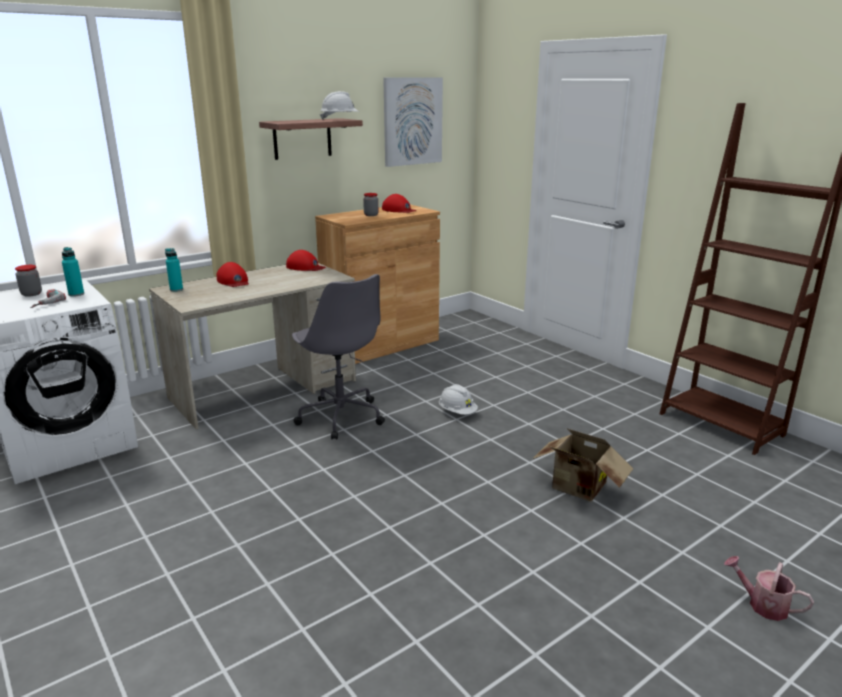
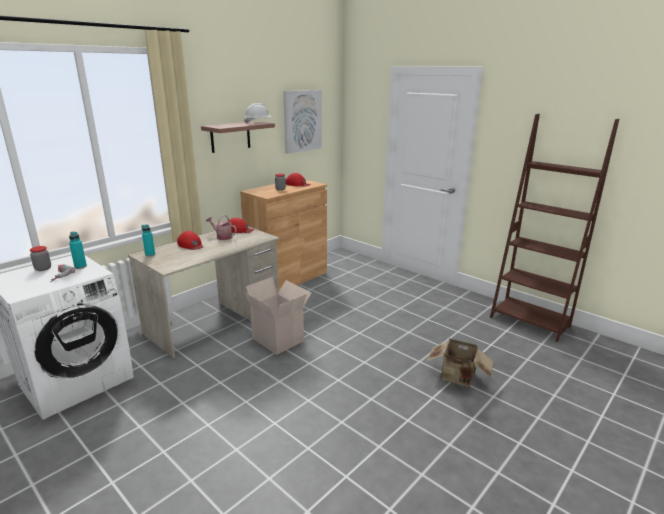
camera: 10 degrees left, 0 degrees up
(342, 418) = (279, 339): grey office chair -> cardboard box
(457, 412) = (358, 327): white hard hat -> none
(762, 604) = (598, 449): watering can -> watering can (222, 237)

